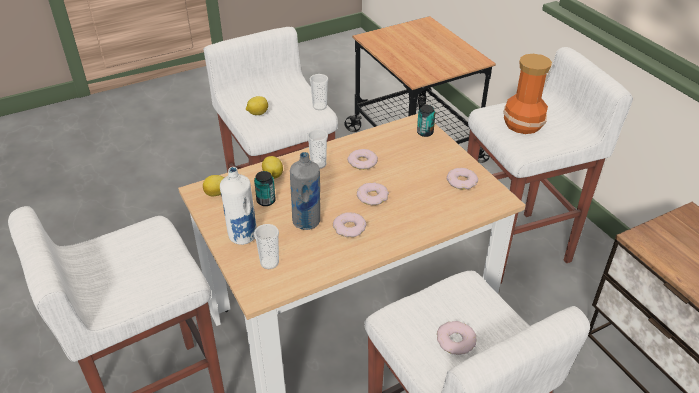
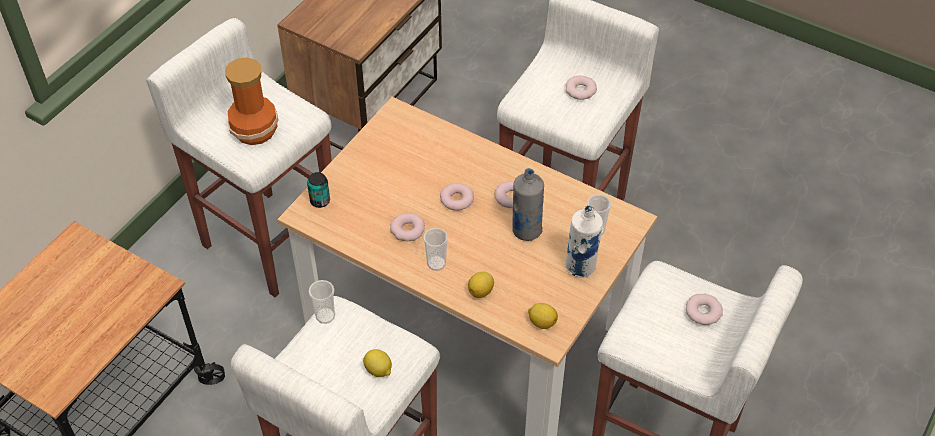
camera: 120 degrees left, 10 degrees up
(266, 201) = (522, 276): can -> none
(461, 181) = (387, 146): donut -> donut (703, 311)

